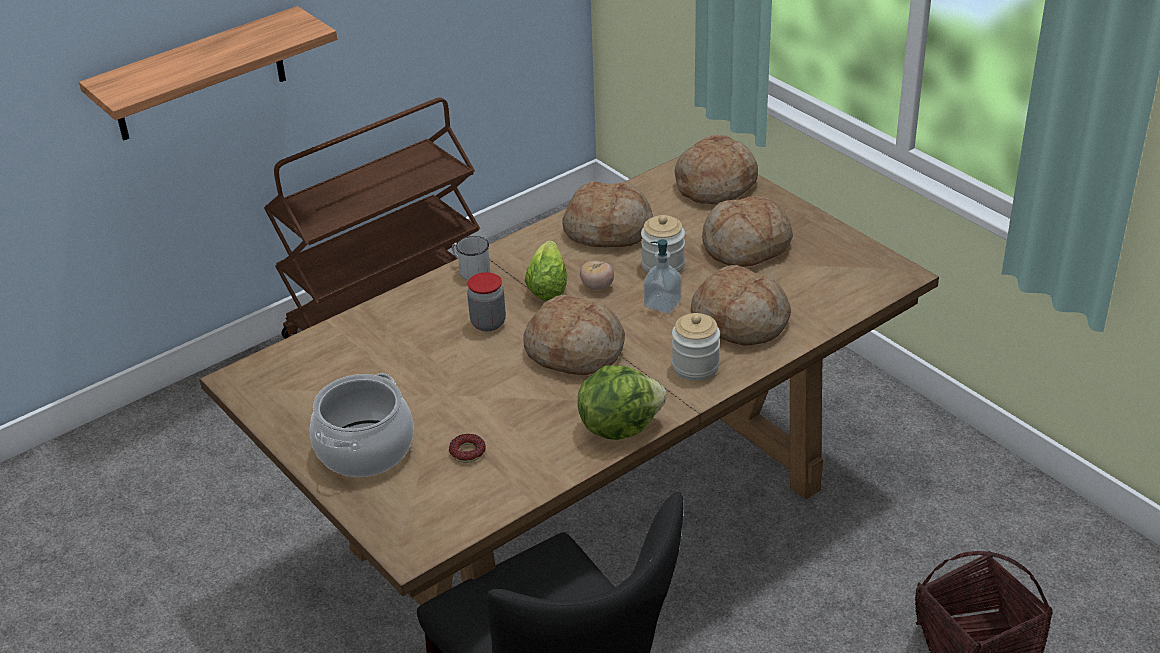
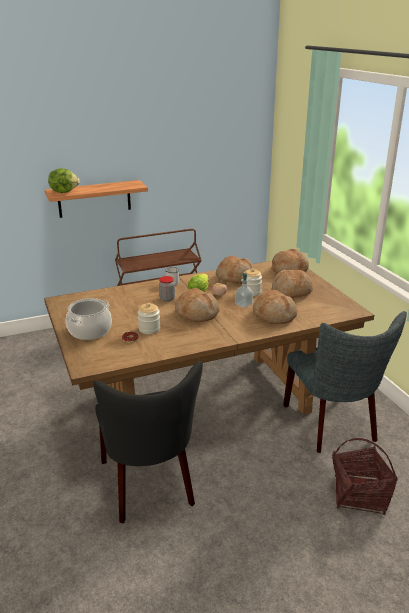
camera: 15 degrees right, 10 degrees down
(619, 426) = (199, 342): lettuce -> lettuce (64, 192)
(695, 366) = (245, 327): jar -> jar (149, 329)
(874, 512) = (333, 426): none -> grey chair

